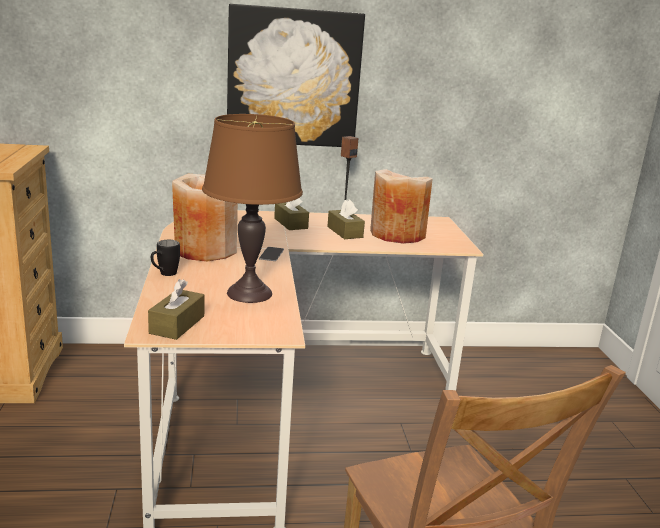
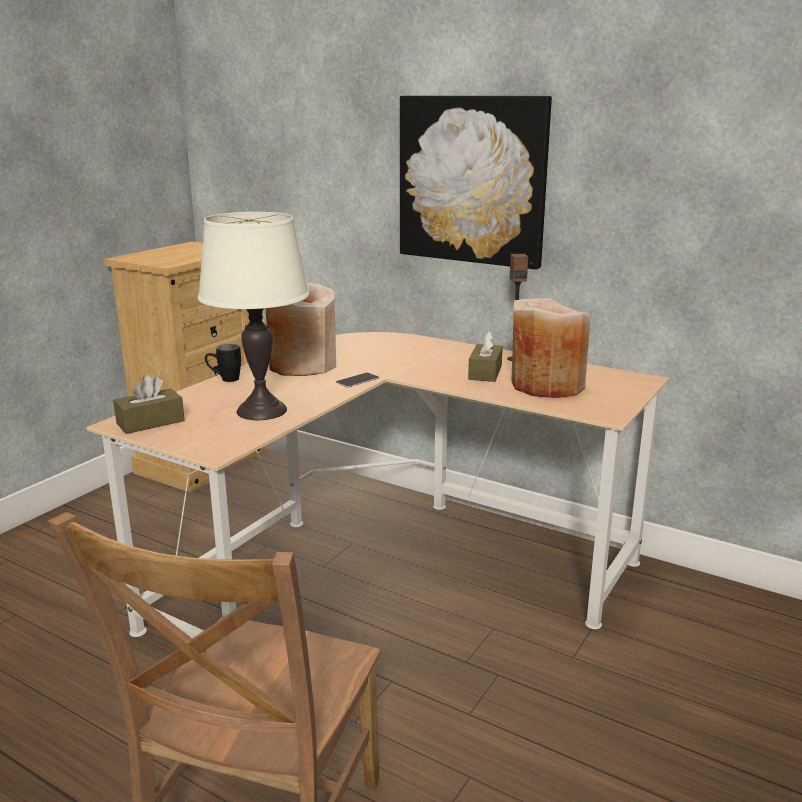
camera: 40 degrees right, 0 degrees up
(249, 293) = (262, 411): brown table lamp -> white table lamp
(291, 223) = (441, 354): brown tissue box -> none

